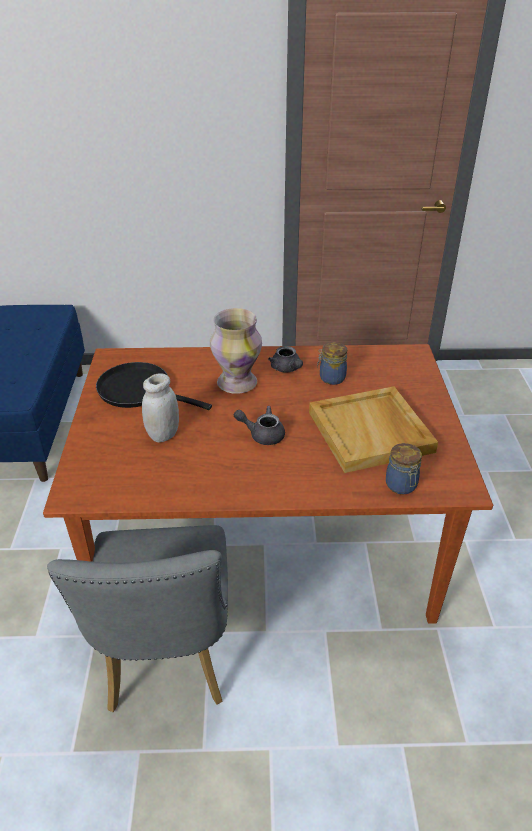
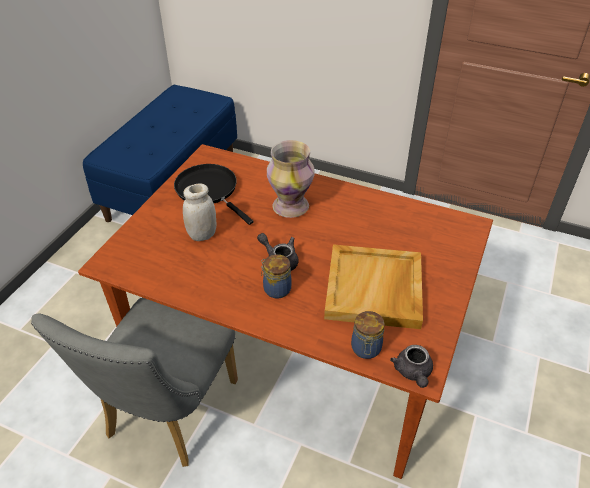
camera: 25 degrees right, 5 degrees up
(287, 369) = (341, 206): grey teapot -> grey teapot (413, 373)
(331, 378) = (374, 226): jar -> jar (276, 289)

